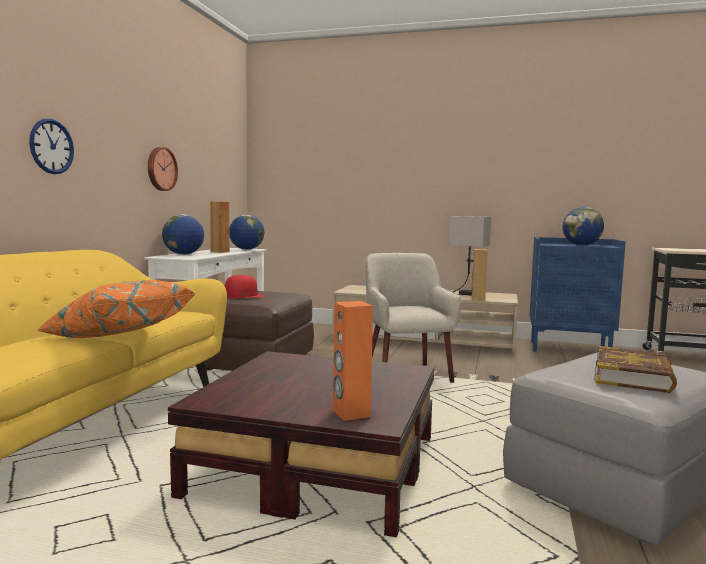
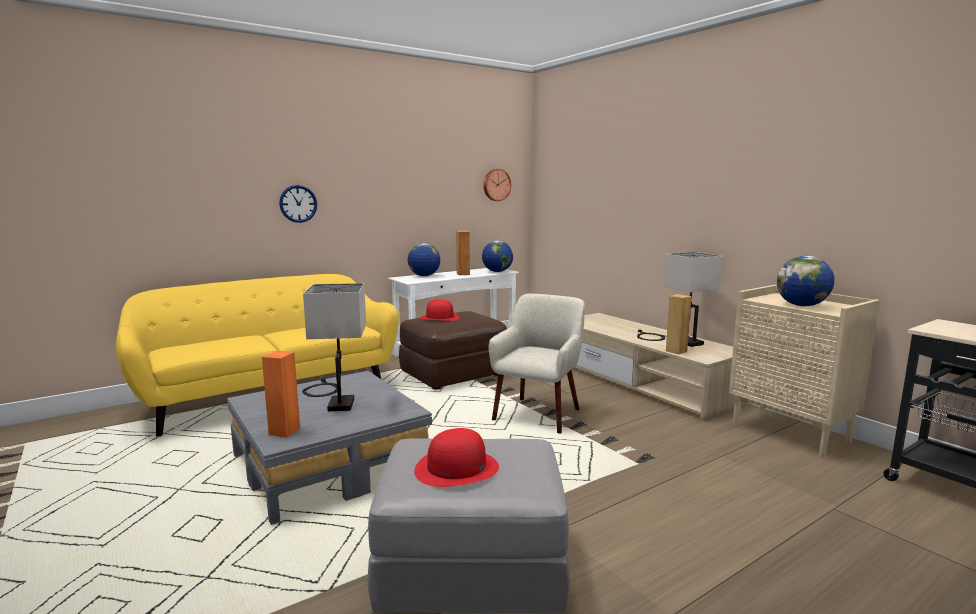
camera: 40 degrees right, 5 degrees up
(118, 336) = (278, 342): orange pillow -> none
(160, 169) = (410, 206): wall clock -> wall clock (496, 185)
(308, 377) = (334, 398): none -> table lamp
(316, 463) = (330, 463): brown coffee table -> grey coffee table
(569, 349) = (790, 433): blue cabinet -> beige cabinet
(633, 377) = (456, 468): book -> red hat

